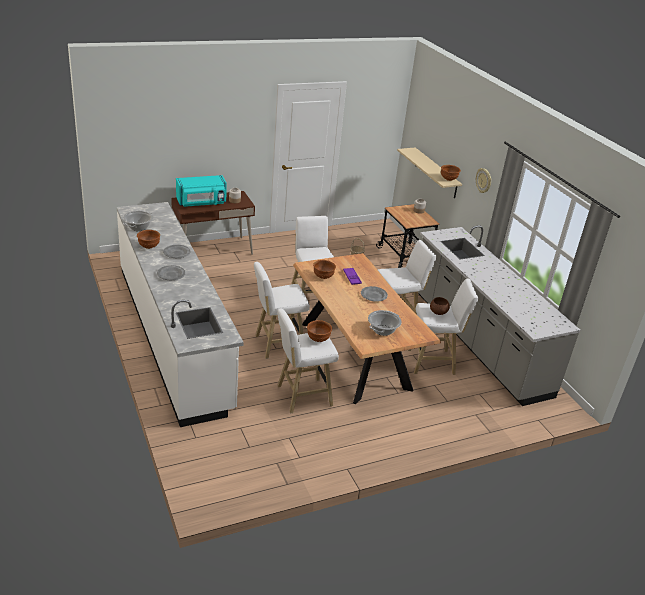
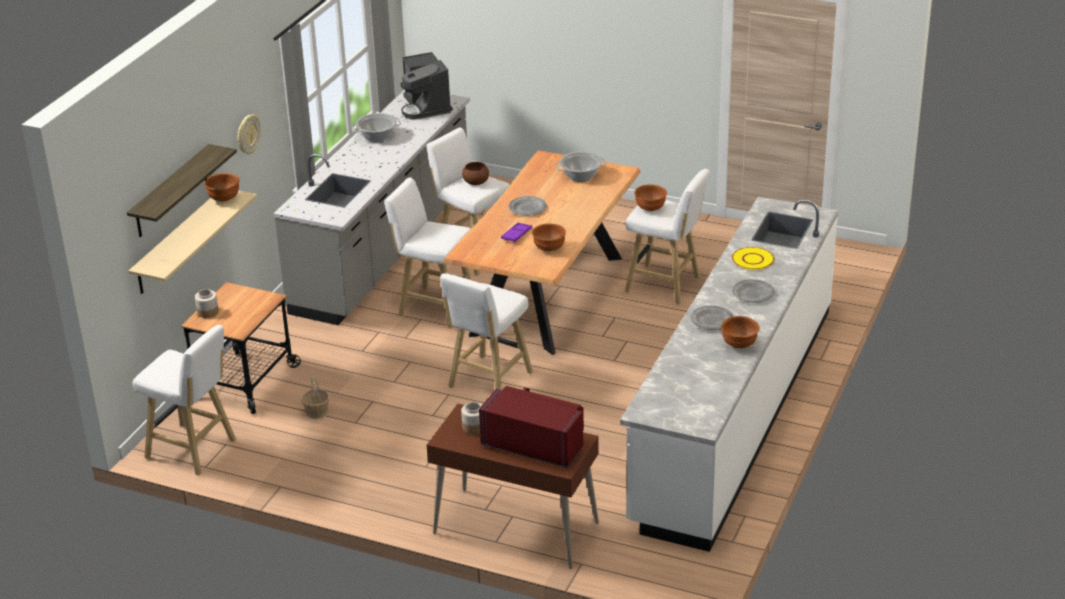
camera: 130 degrees left, 0 degrees up
(138, 227) = (720, 384): cooking pot -> cooking pot (377, 137)
(194, 294) = (752, 259): none -> yellow plate
(202, 203) = (535, 444): turquoise microwave -> red microwave
(277, 345) = (619, 344): white stool -> white stool (194, 450)
(441, 144) = (171, 192): none -> shelf
(537, 318) = (426, 107): none -> coffee machine

